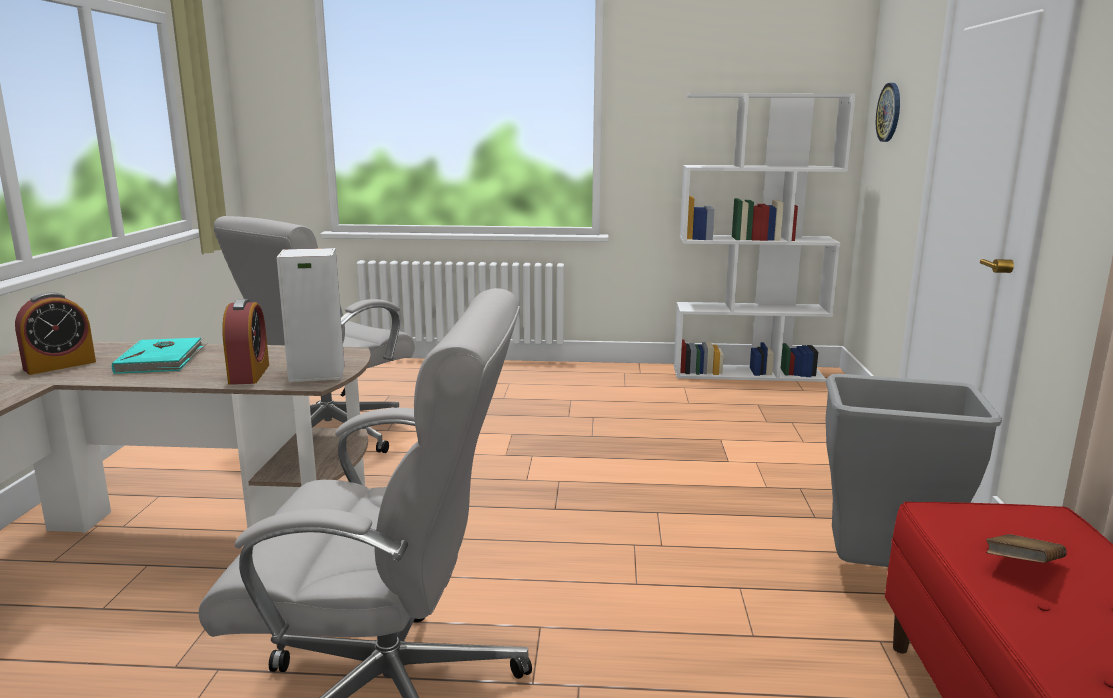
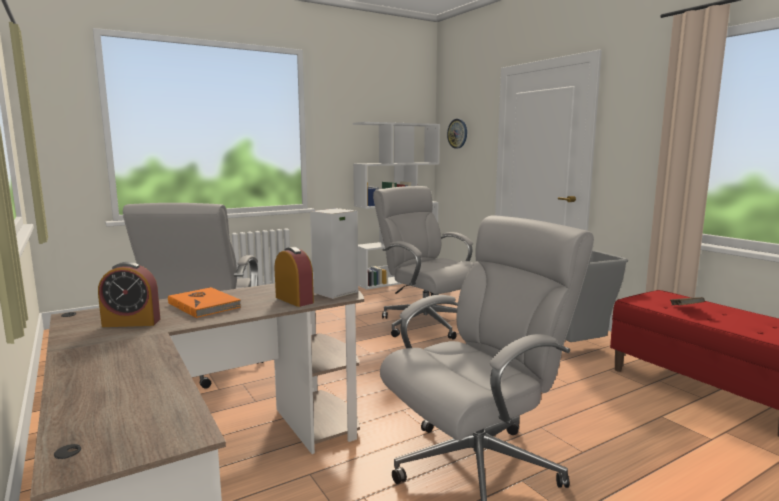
camera: 35 degrees left, 5 degrees down
(60, 365) = (131, 322): alarm clock -> alarm clock turned 75 degrees clockwise
(162, 359) = (205, 305): turquoise book -> orange book
(676, 457) = (425, 324): none -> grey office chair

